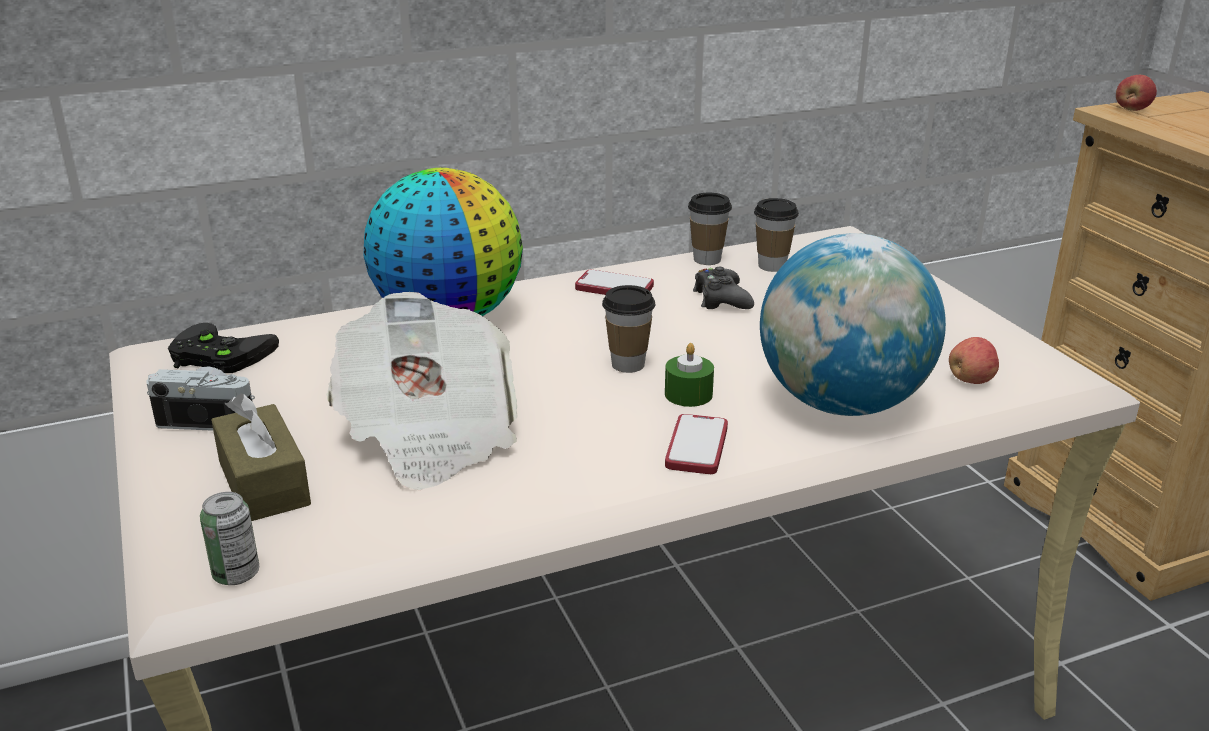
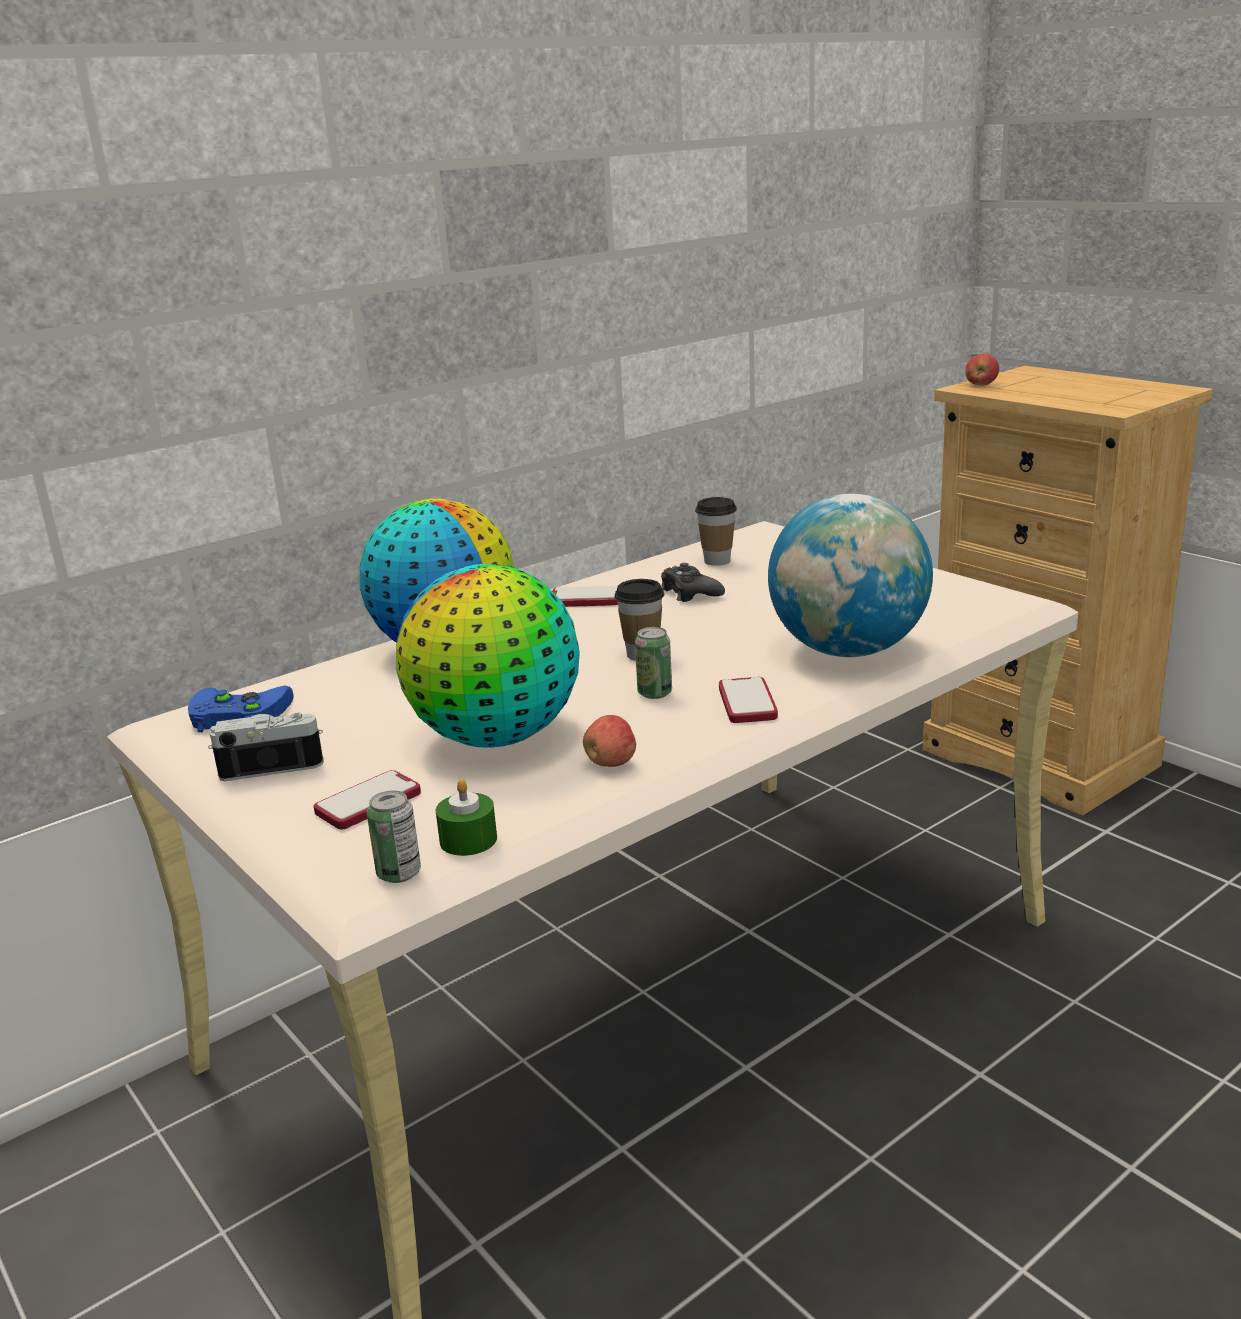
camera: 15 degrees left, 5 degrees down
(217, 356) = (235, 715): black game controller -> blue game controller
(264, 483) = (368, 803): brown tissue box -> phone
(428, 433) = (497, 737): newspaper -> globe
(611, 414) = (655, 693): none -> can
(688, 394) = (712, 667): green candle -> green candle (468, 840)
(707, 259) = (655, 565): cup -> none
(971, 380) = (942, 616): apple -> apple (611, 763)

